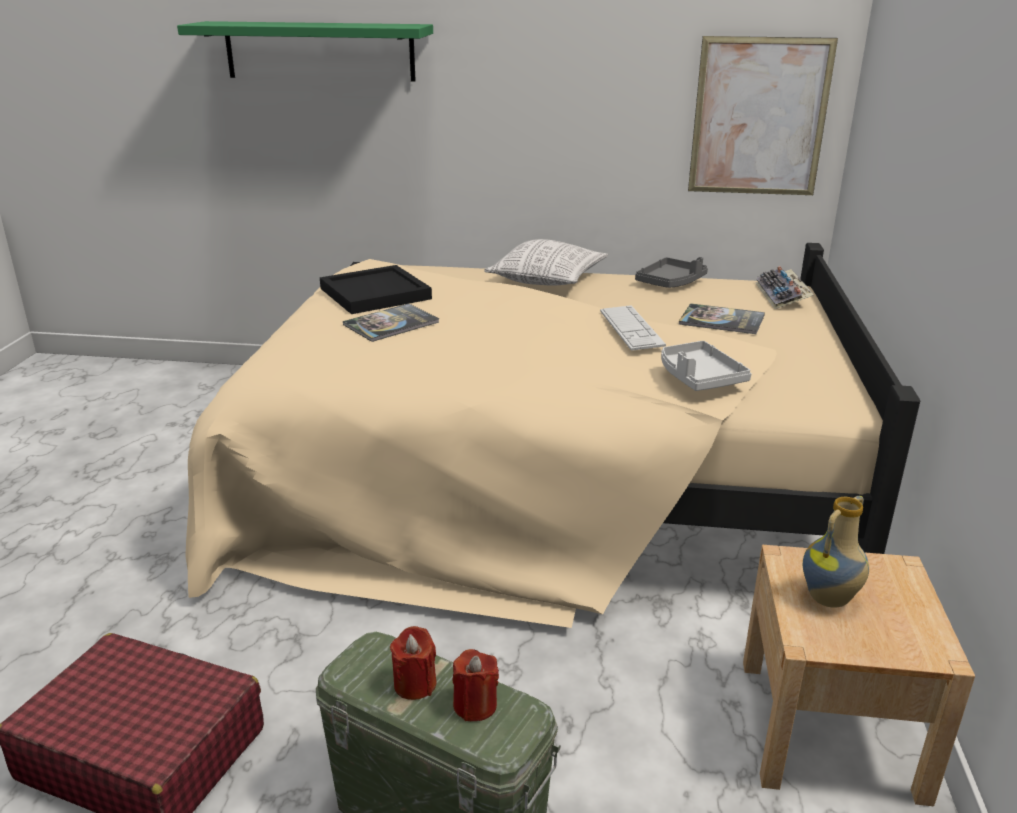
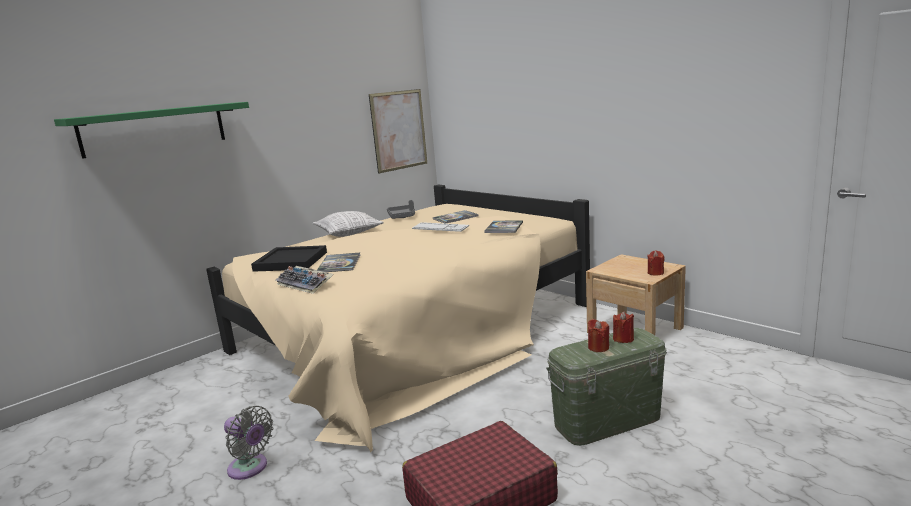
camera: 50 degrees left, 10 degrees down
(134, 528) = (250, 468): none -> grey fan
(698, 377) = (504, 227): grey tray -> book
(783, 296) = (452, 206): keyboard -> keyboard (306, 284)
(830, 599) = (629, 270): vase -> none
(861, 642) = (655, 273): none -> red candle

